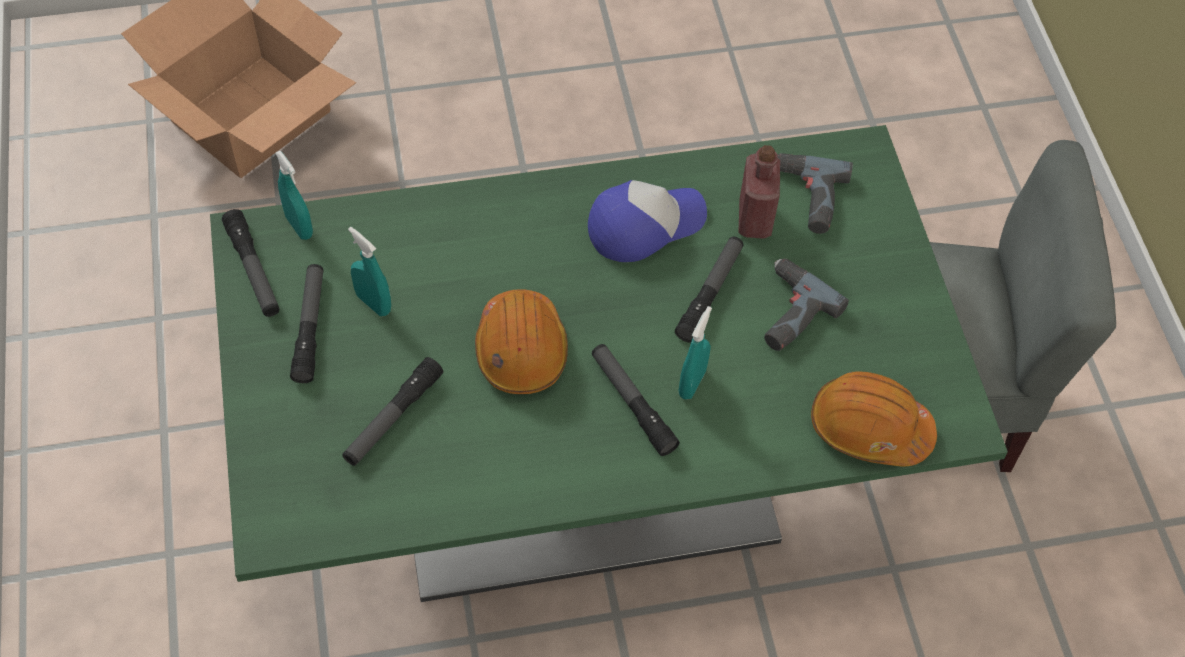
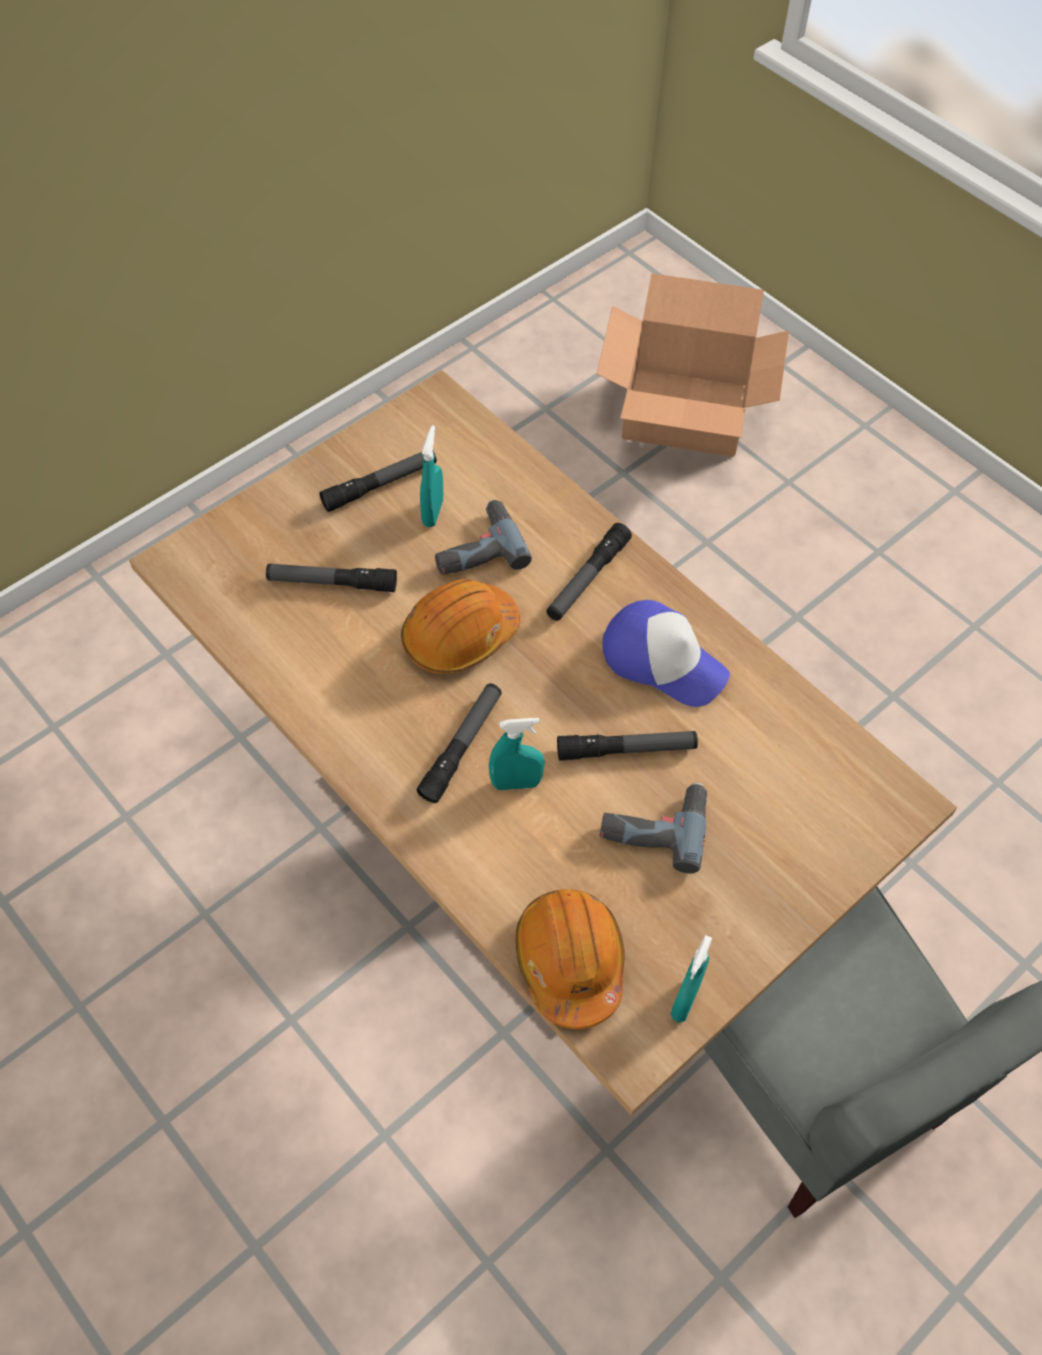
camera: 60 degrees right, 0 degrees up
(253, 269) = (409, 422): flashlight -> flashlight (587, 579)
(299, 226) = (471, 427): turquoise spray bottle -> turquoise spray bottle (685, 1000)
(585, 484) = (516, 835): green dining table -> brown dining table
(754, 219) = (741, 746): red bottle -> none
(806, 198) = (802, 777): power drill -> power drill (475, 547)

